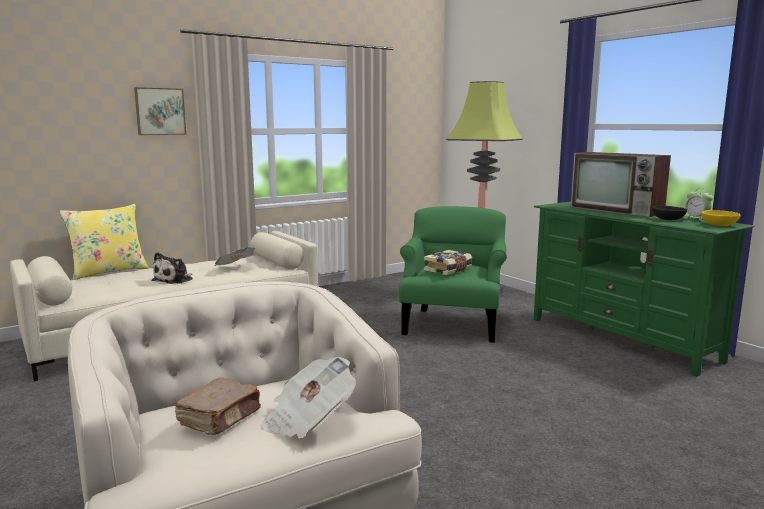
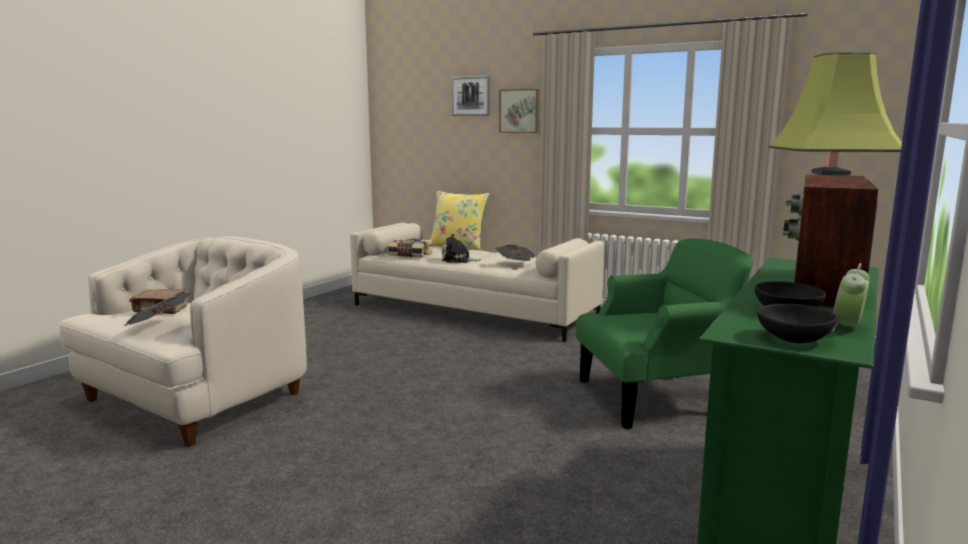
camera: 65 degrees right, 0 degrees up
(90, 92) = (471, 96): none -> picture
(448, 270) = (636, 319): book -> book (410, 255)
(718, 225) = (792, 338): yellow bowl -> black bowl

